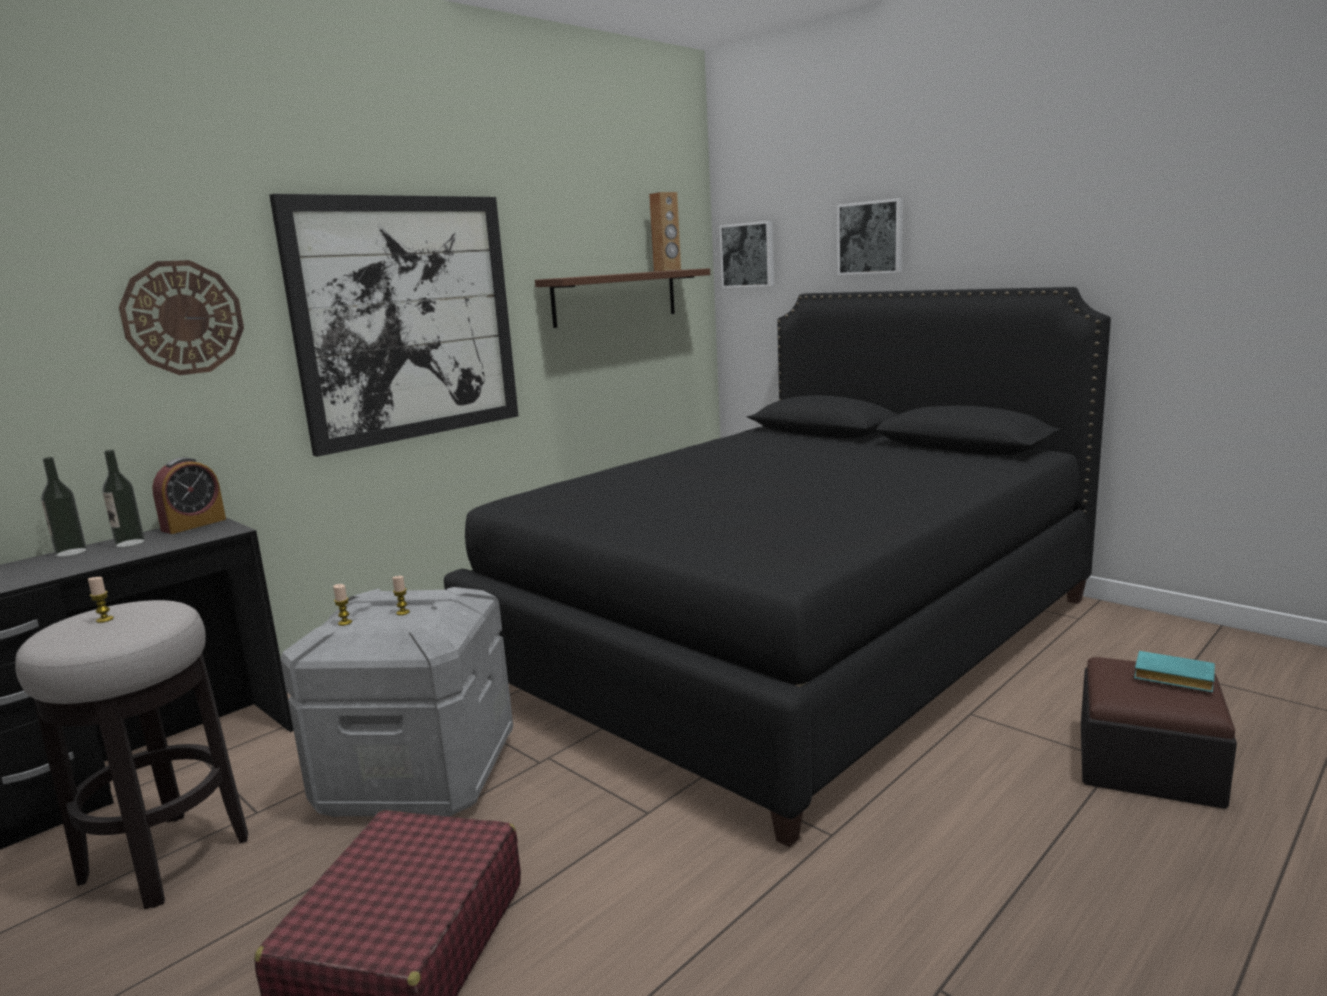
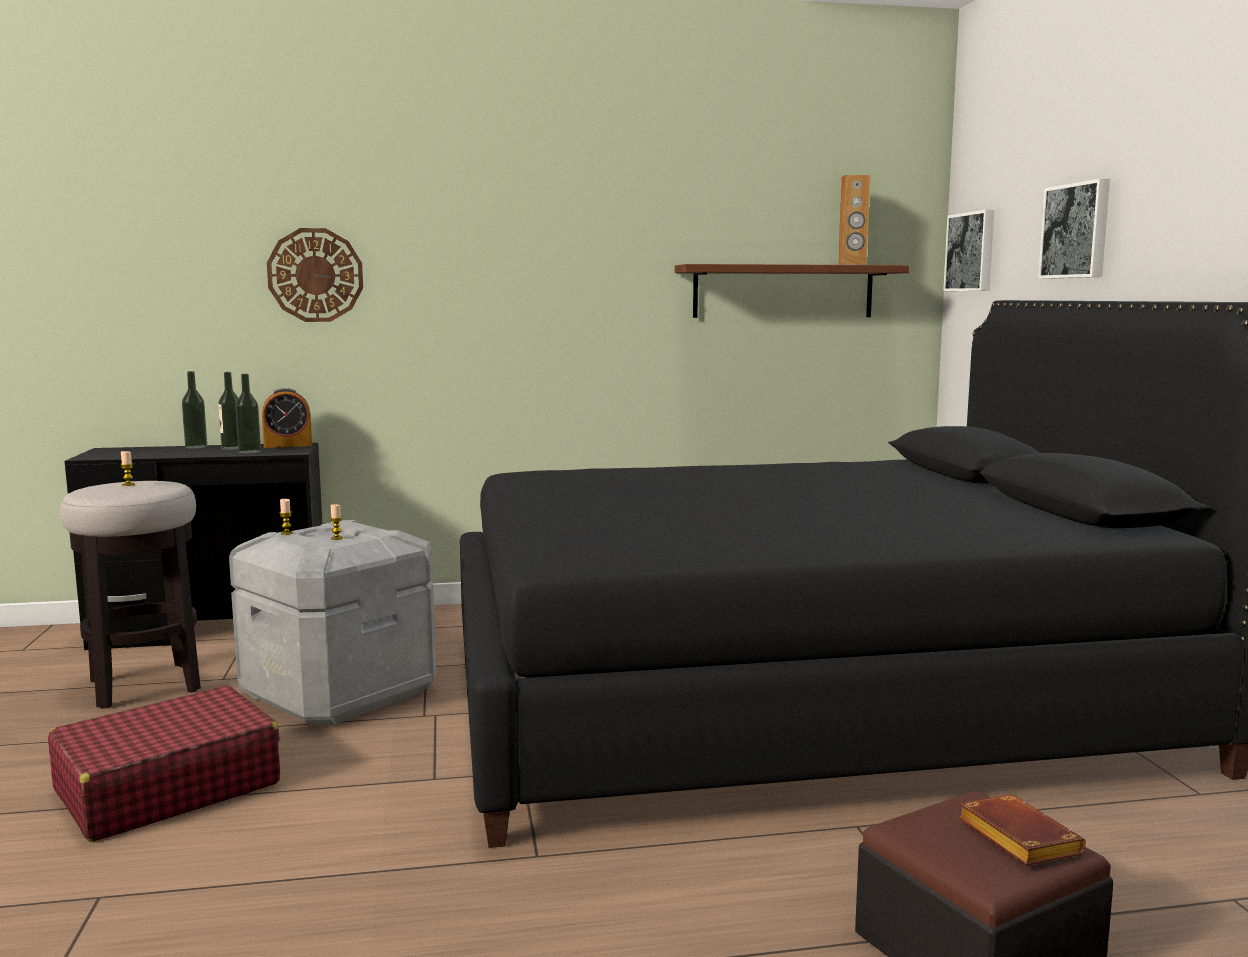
camera: 35 degrees right, 5 degrees down
(170, 542) = (249, 452): none -> bottle
(407, 319) = (520, 293): picture -> none
(1171, 678) = (1014, 838): turquoise book -> brown book

